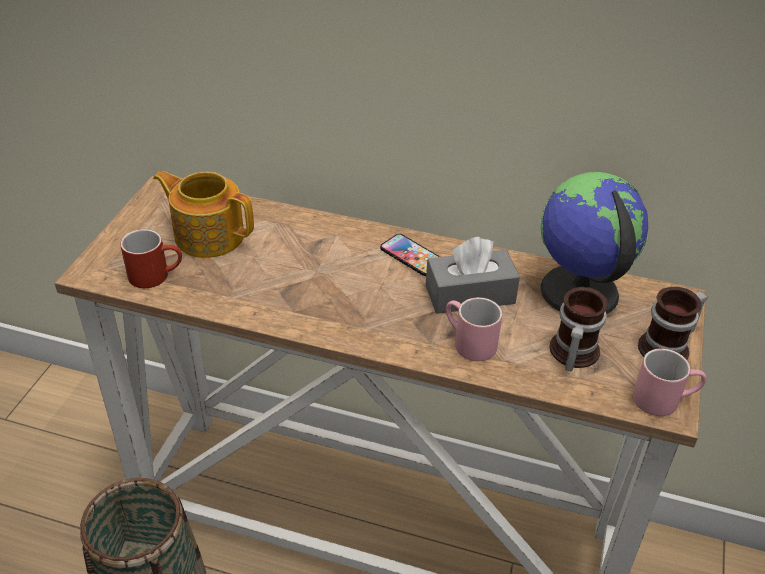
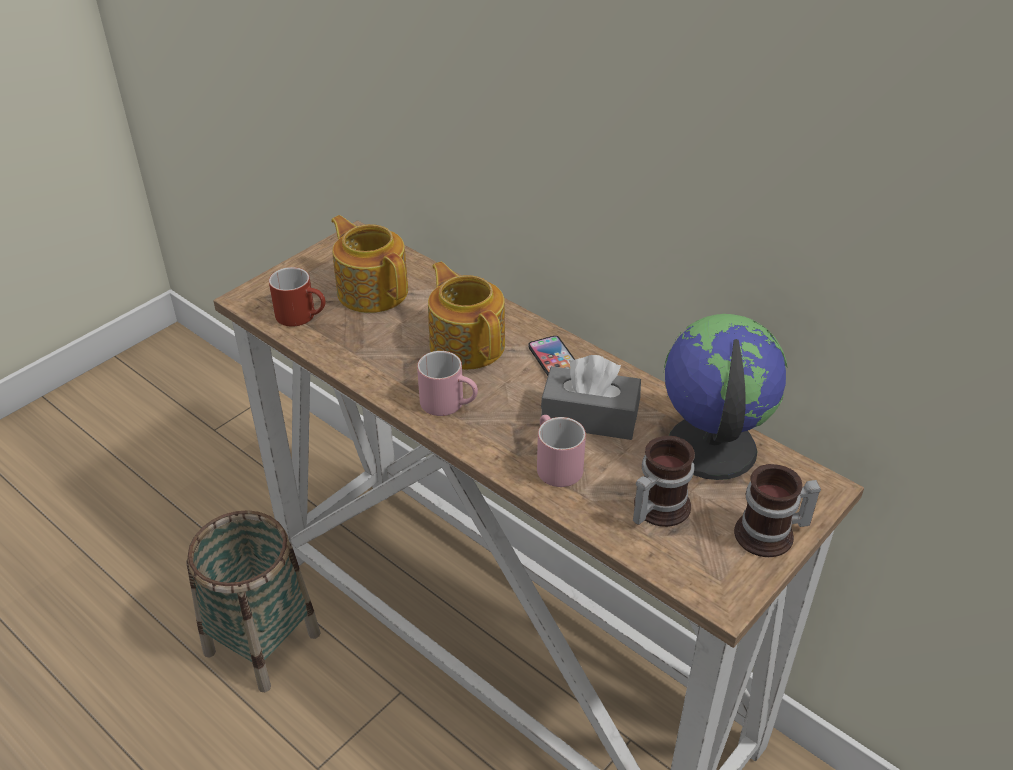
camera: 25 degrees right, 0 degrees up
(326, 260) = (467, 344): none -> teapot
(664, 398) = (726, 585): pink mug -> pink mug (450, 403)

